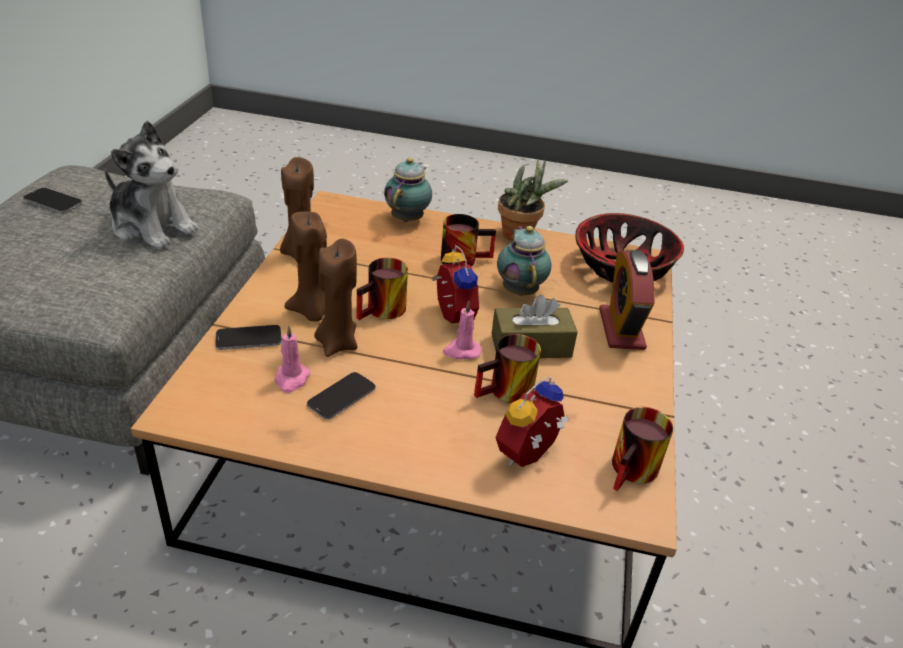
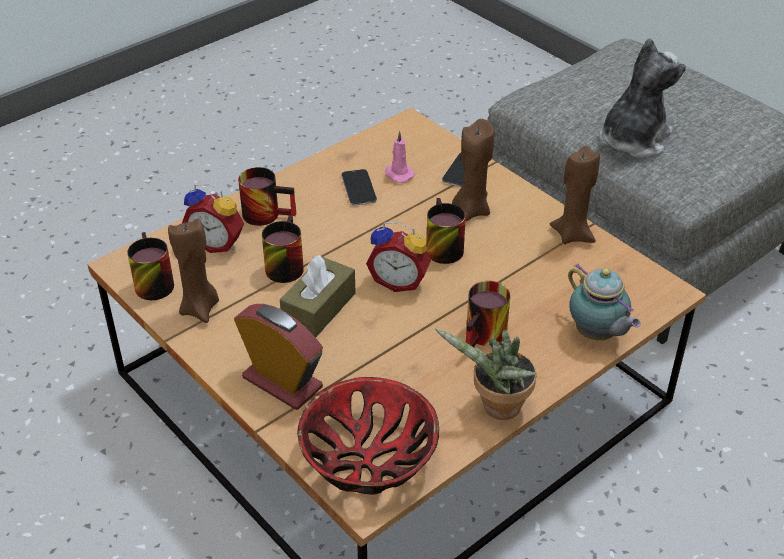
camera: 130 degrees right, 5 degrees up
(53, 201) = (709, 103): phone -> none
(152, 227) = (633, 139): plush toy -> plush toy turned 150 degrees clockwise
(337, 344) = (419, 208): brown candle -> brown candle (200, 308)
(446, 445) = (268, 212): none -> mug
(461, 351) = (351, 265): pink candle -> none
(519, 290) = (400, 347): teapot -> none
(530, 456) = (218, 243): alarm clock -> alarm clock turned 120 degrees clockwise

